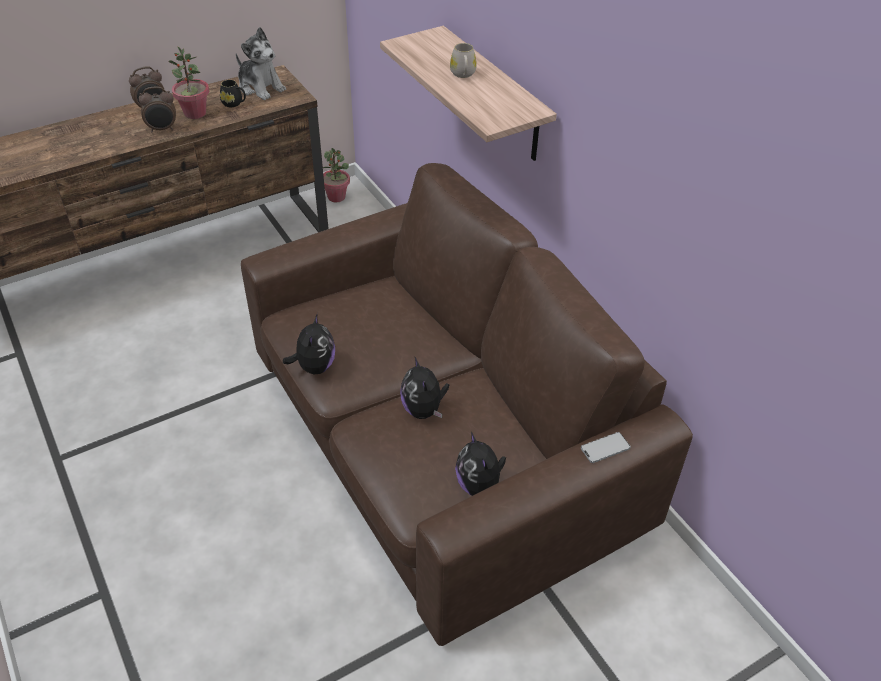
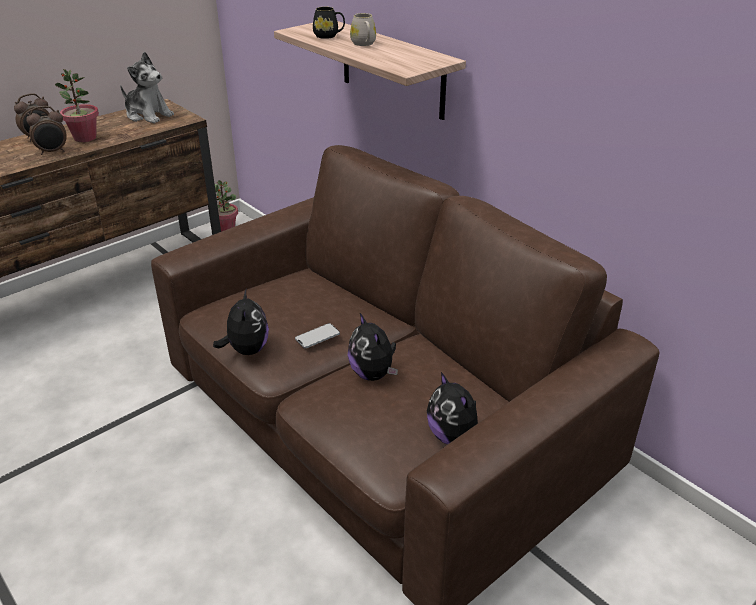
camera: 10 degrees left, 10 degrees down
(234, 103) = (124, 128): black mug -> black mug (329, 36)
(605, 448) = (581, 372): phone -> phone (317, 336)

